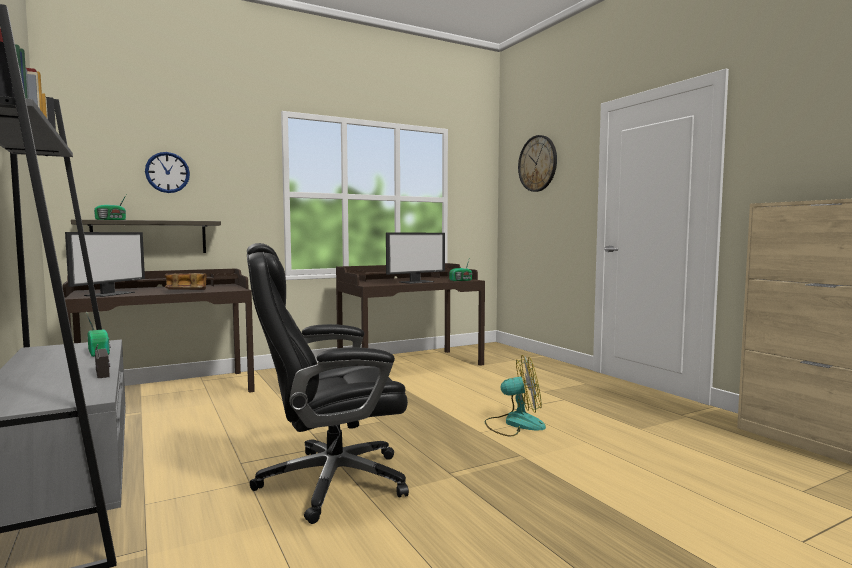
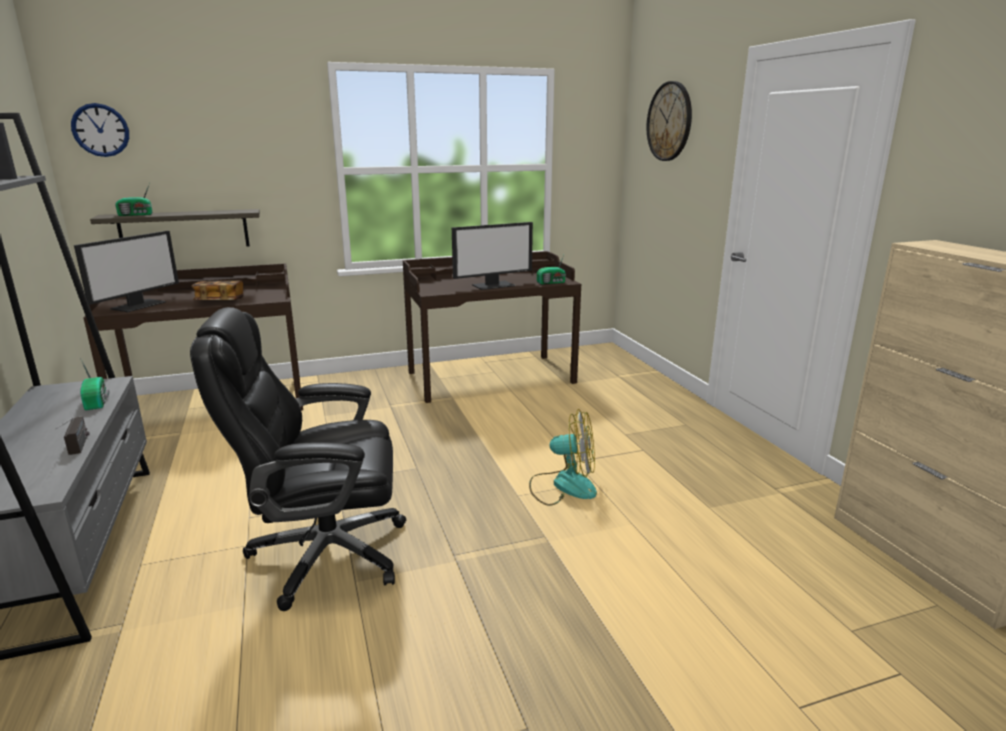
camera: 10 degrees right, 15 degrees up
(167, 172) = (195, 152): wall clock -> wall clock (100, 130)

